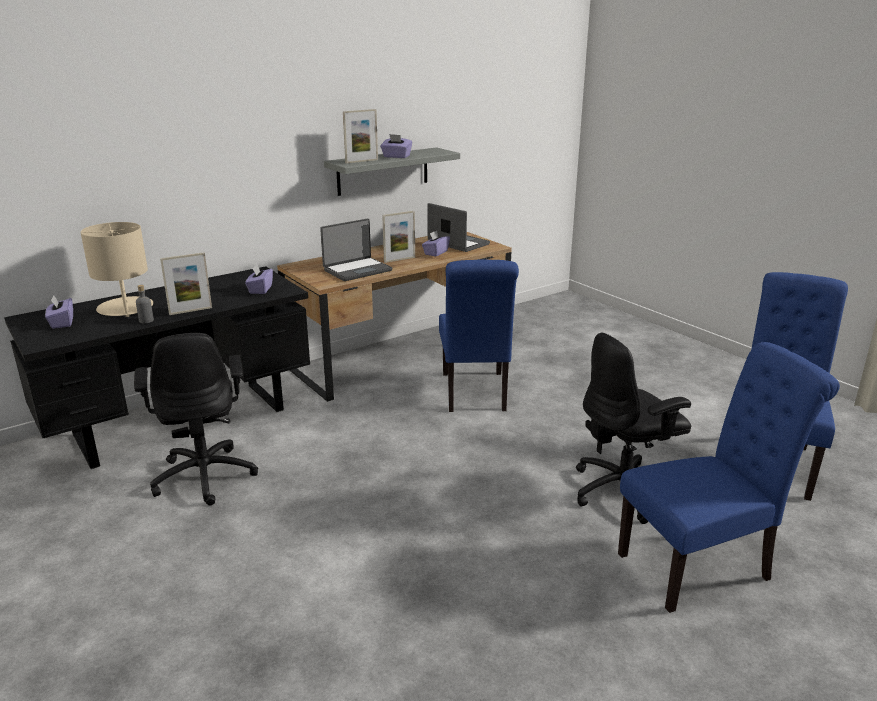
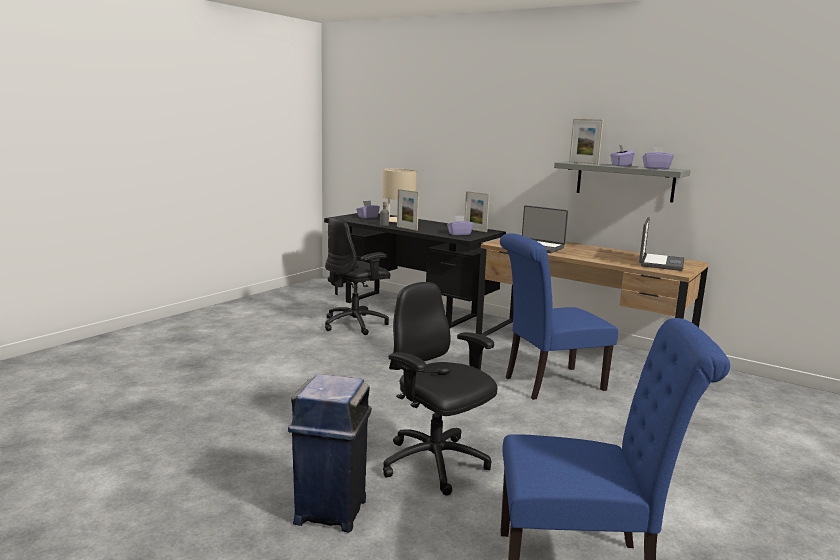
camera: 70 degrees right, 10 degrees down
(399, 259) = (581, 253): picture frame -> picture frame (475, 230)
(435, 253) = (619, 259): purple tissue box -> purple tissue box (656, 168)
(702, 565) = (331, 510): blue chair -> blue trash can

